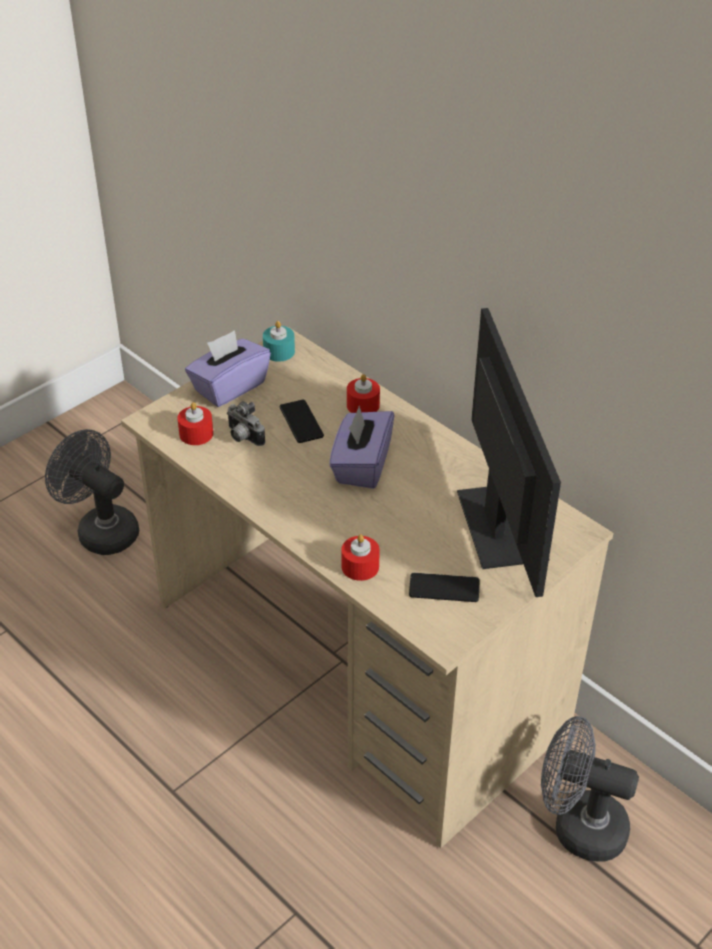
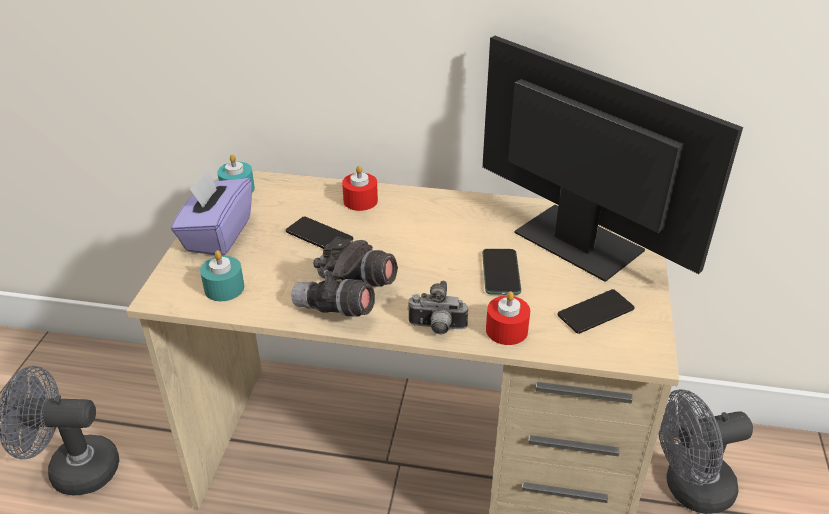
camera: 35 degrees left, 5 degrees down
(196, 434) = (224, 288): red candle -> turquoise candle
(243, 437) = (276, 271): camera -> camera (437, 328)
(269, 485) = (346, 300): none -> grey binoculars
(361, 465) = (412, 247): purple tissue box -> none
(407, 520) = (501, 273): none -> phone

